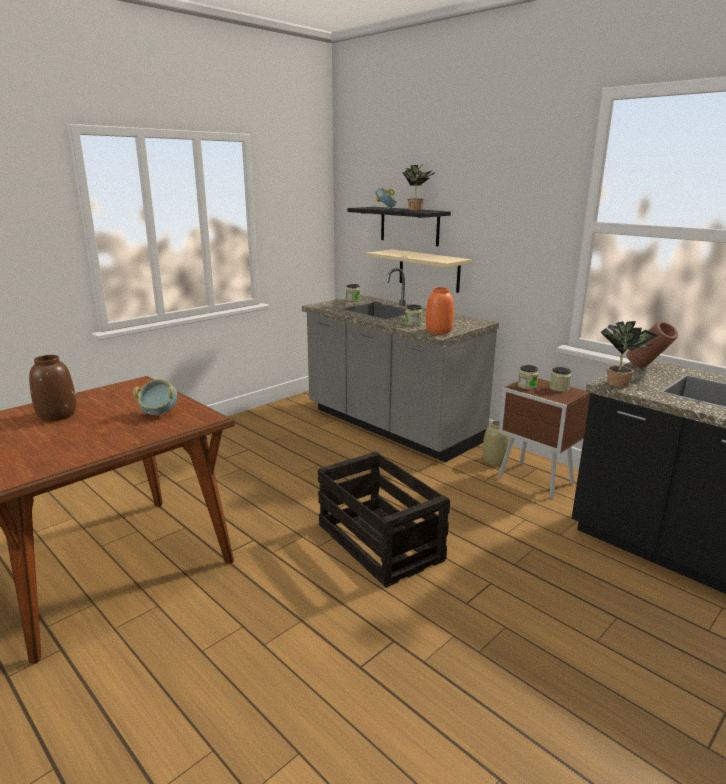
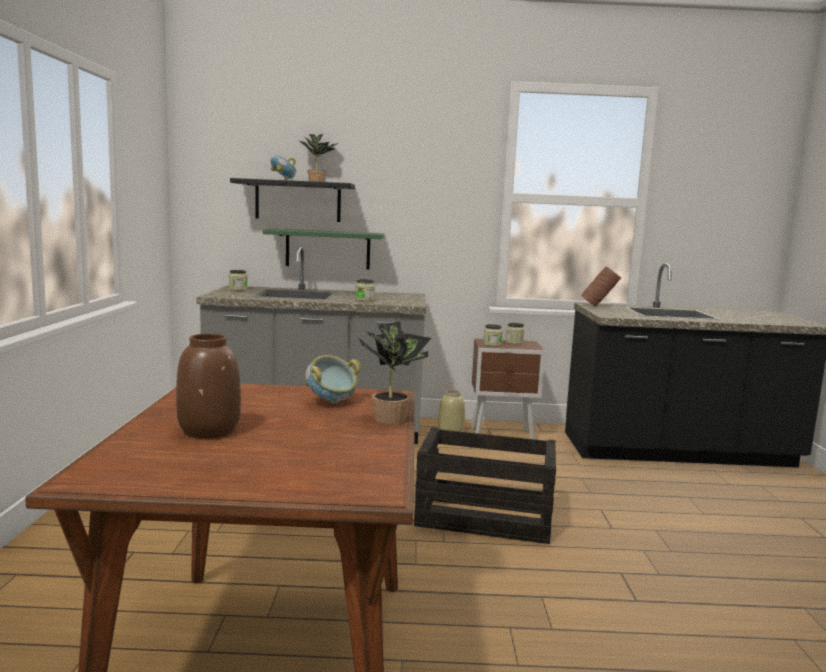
camera: 45 degrees left, 10 degrees down
(429, 270) = (328, 249): beige shelf -> green shelf
(438, 331) = (404, 302): orange vase -> none
(620, 383) = (614, 315): potted plant -> potted plant (391, 418)

